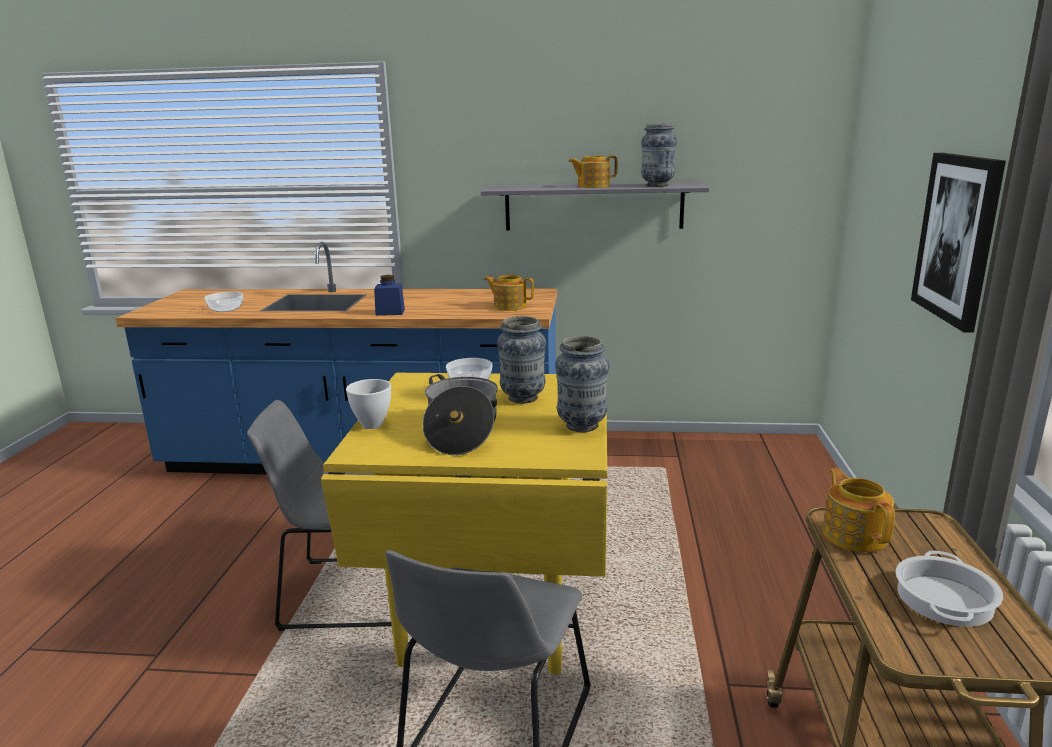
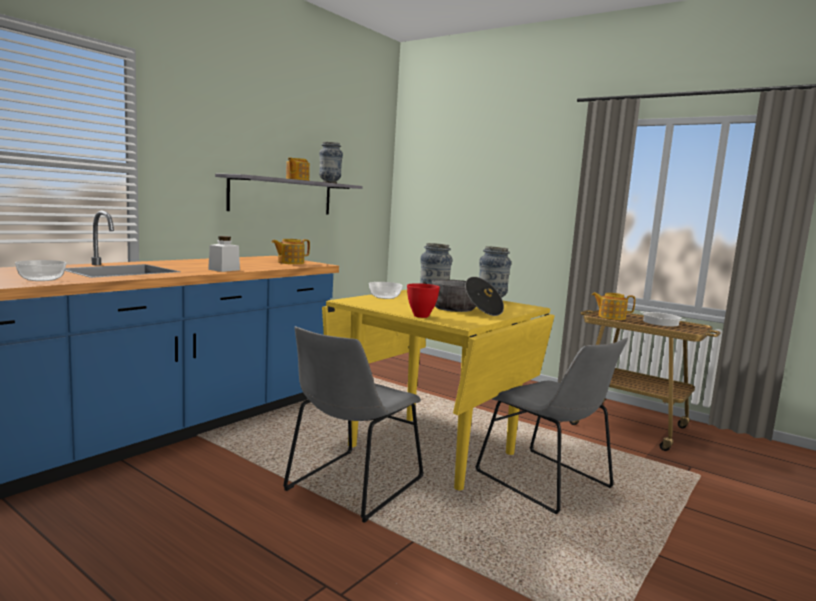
camera: 60 degrees left, 10 degrees down
(371, 425) = (421, 316): white bowl -> red bowl
(390, 312) = (224, 269): blue jar -> white jar
(957, 238) = (524, 207): picture -> none

